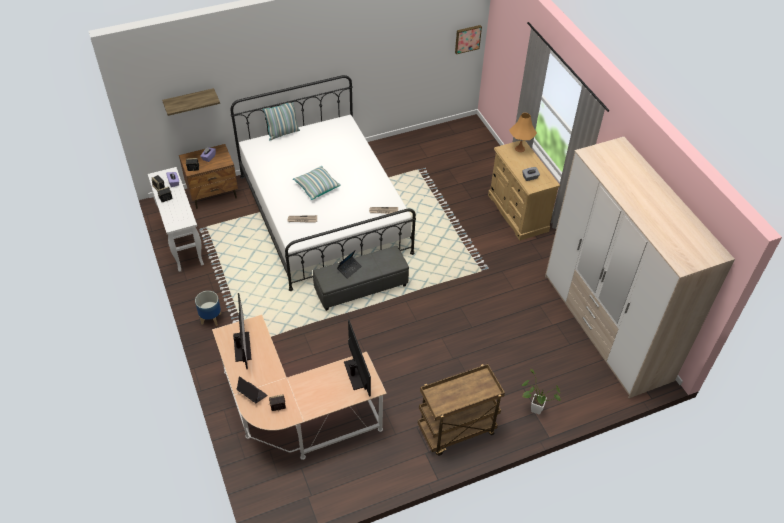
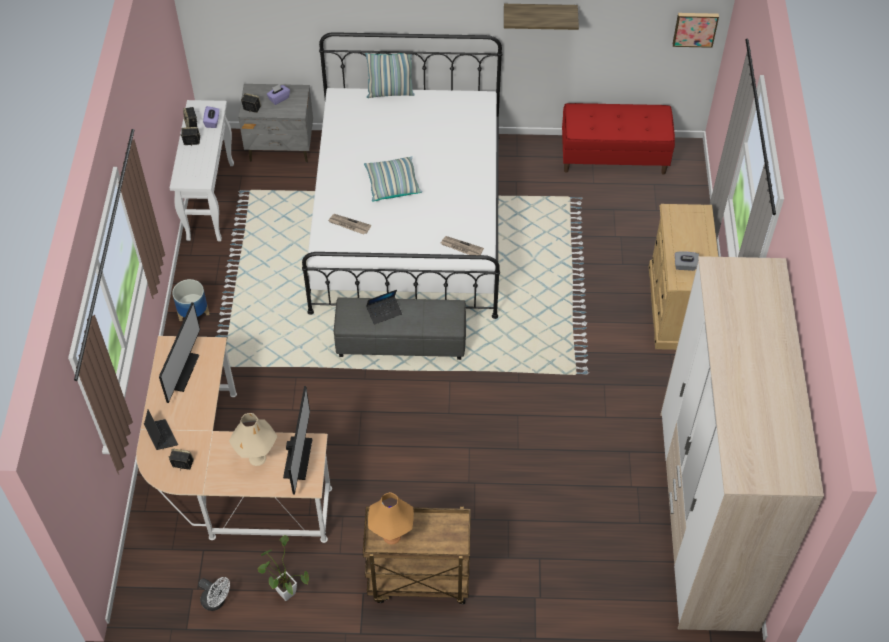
camera: 25 degrees right, 5 degrees up
(189, 101) = (264, 19): shelf -> shelf (540, 14)
(213, 194) = (281, 147): brown nightstand -> grey nightstand
(328, 384) = (257, 458): none -> beige table lamp
(329, 498) = (216, 601): none -> white fan
(431, 139) = (614, 156): none -> red bench
(519, 148) = (696, 217): orange table lamp -> orange table lamp (391, 536)
(533, 408) = (537, 591): potted plant -> potted plant (284, 590)

